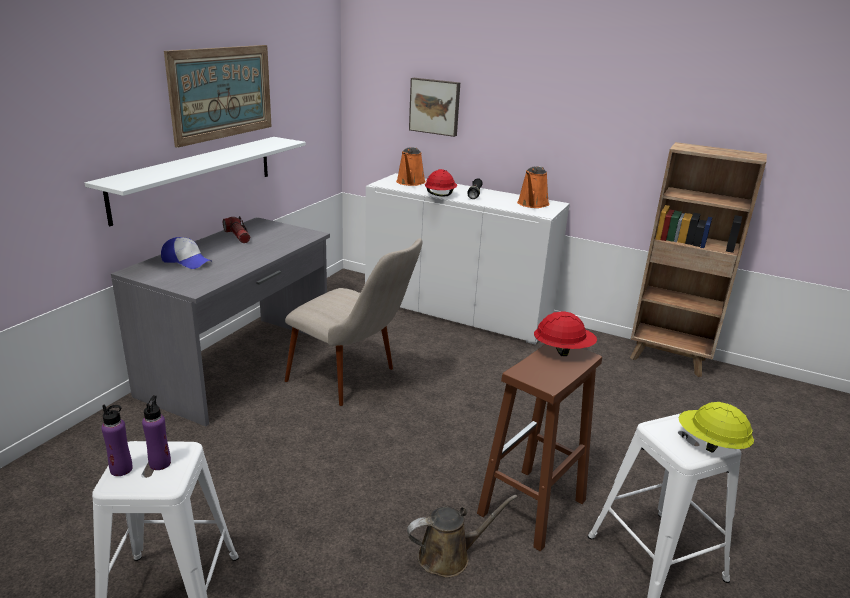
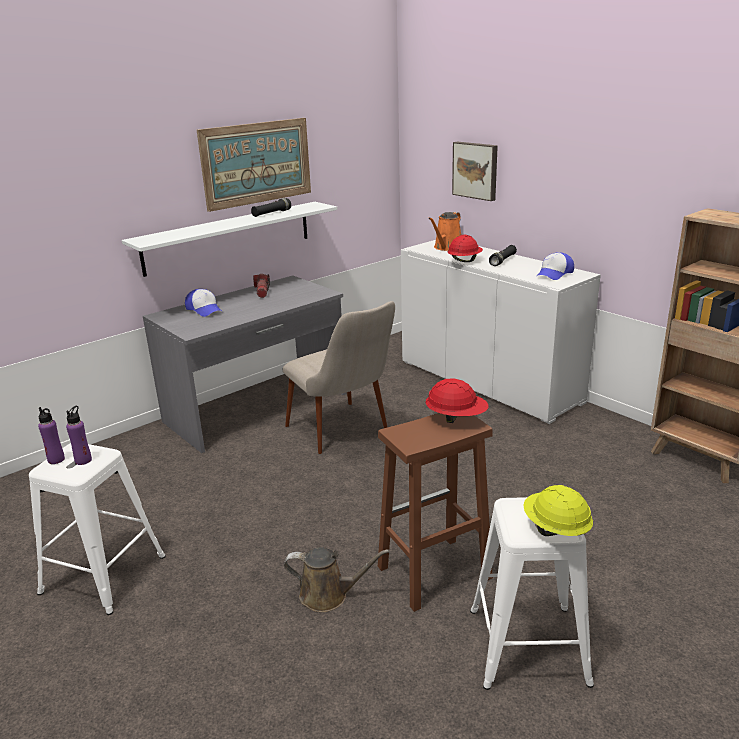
camera: 25 degrees right, 0 degrees up
(242, 149) = (271, 213): none -> black flashlight
(532, 204) = (554, 274): orange watering can -> cap

